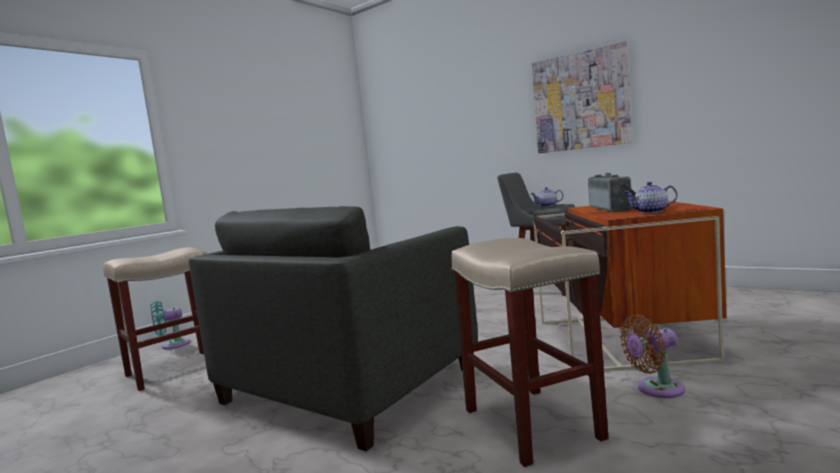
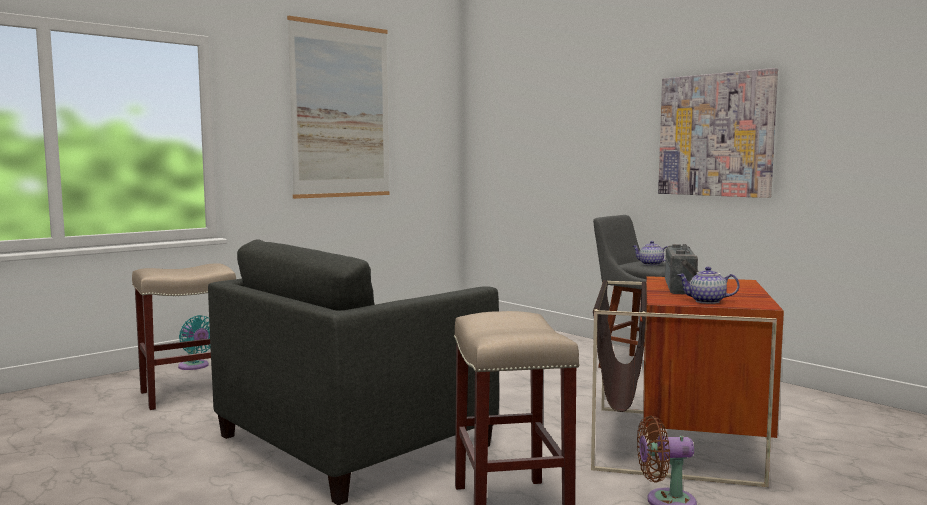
camera: 10 degrees right, 0 degrees up
(172, 345) = (195, 366): turquoise fan -> turquoise fan turned 120 degrees counterclockwise
(270, 116) = (341, 111): none -> picture

